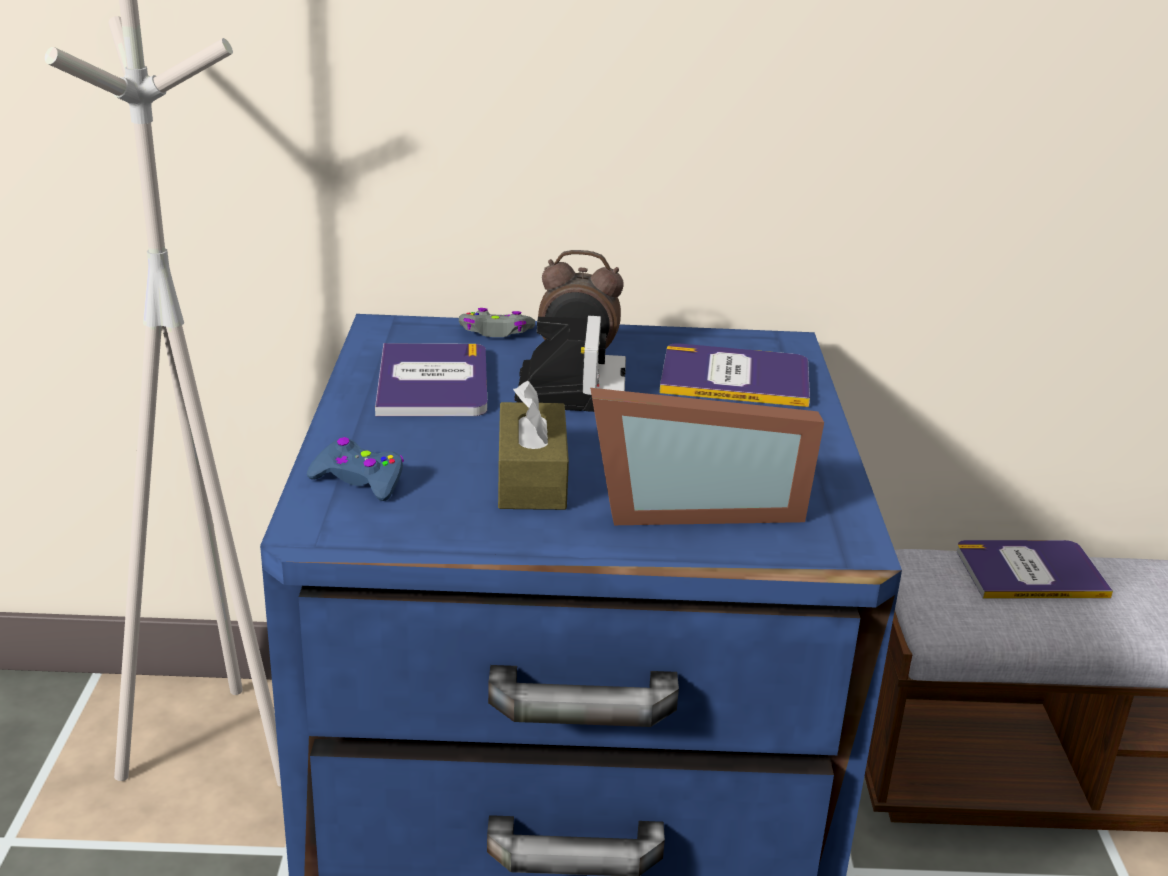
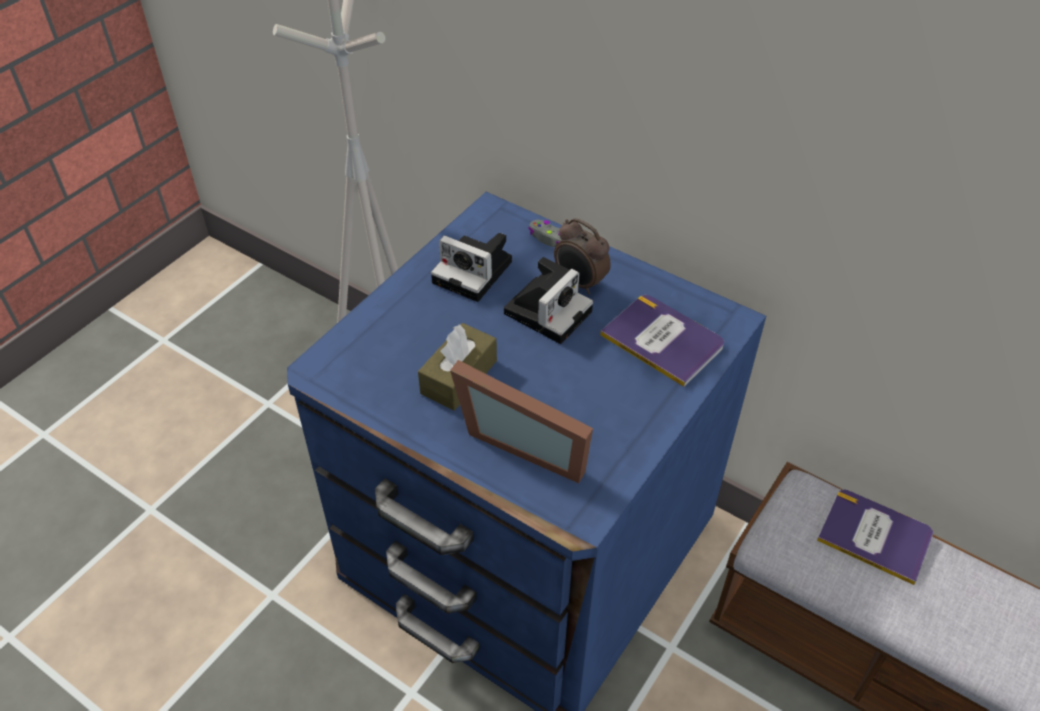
camera: 35 degrees right, 20 degrees up
(359, 480) = (370, 339): blue game controller -> none
(433, 382) = (475, 272): book -> camera

